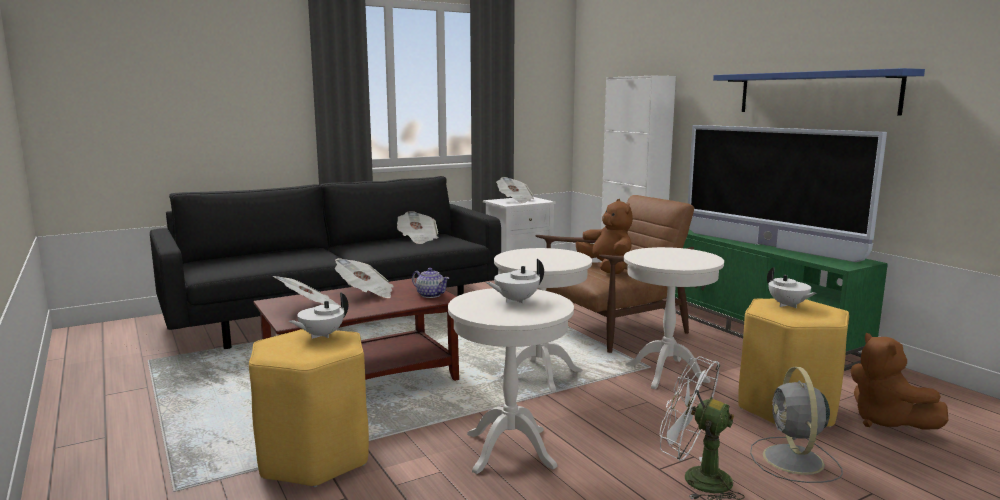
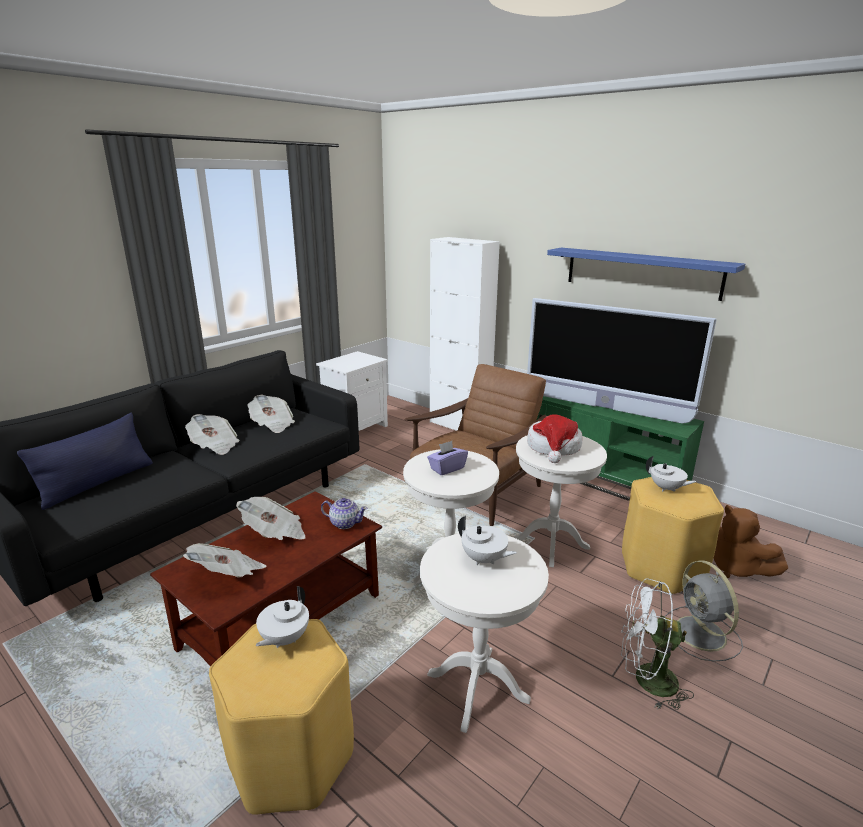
camera: 20 degrees left, 10 degrees up
(251, 256) = (97, 483): none -> blue pillow
(515, 200) = (348, 360): newspaper -> newspaper (214, 446)
(516, 300) = (484, 559): white teapot -> white teapot turned 90 degrees counterclockwise
(539, 257) = (447, 468): none -> purple tissue box
(606, 269) = (473, 443): brown plush toy -> none
(666, 256) = (554, 447): none -> hat

